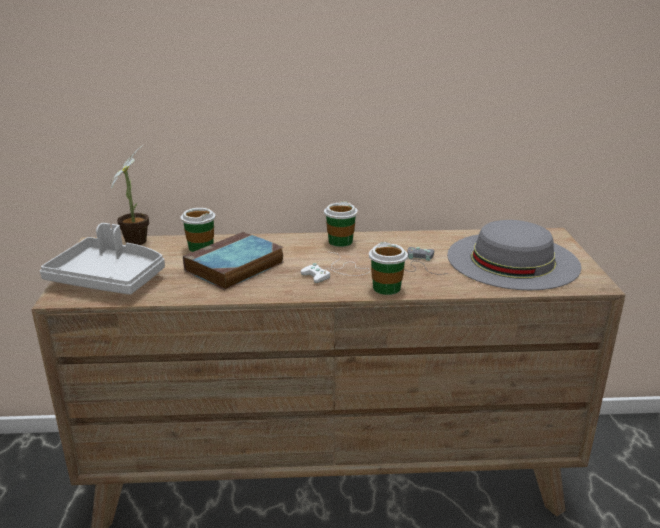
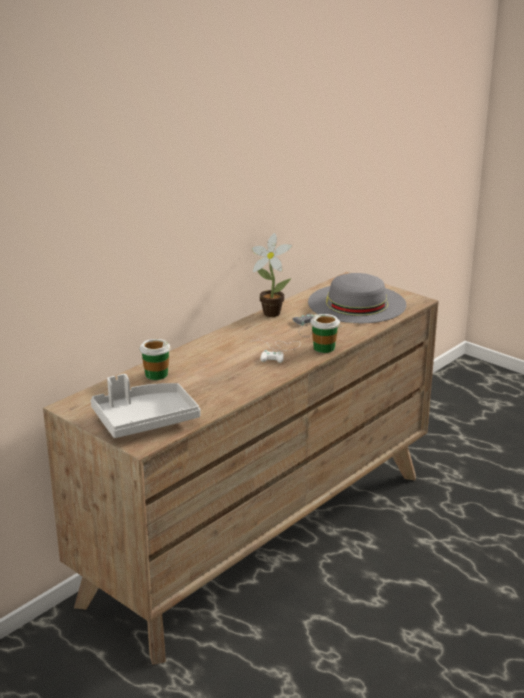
camera: 45 degrees left, 0 degrees up
(137, 240) = (95, 390): potted plant -> potted plant (269, 312)
(234, 267) = (210, 376): book -> none
(340, 241) = (239, 332): cup -> none

